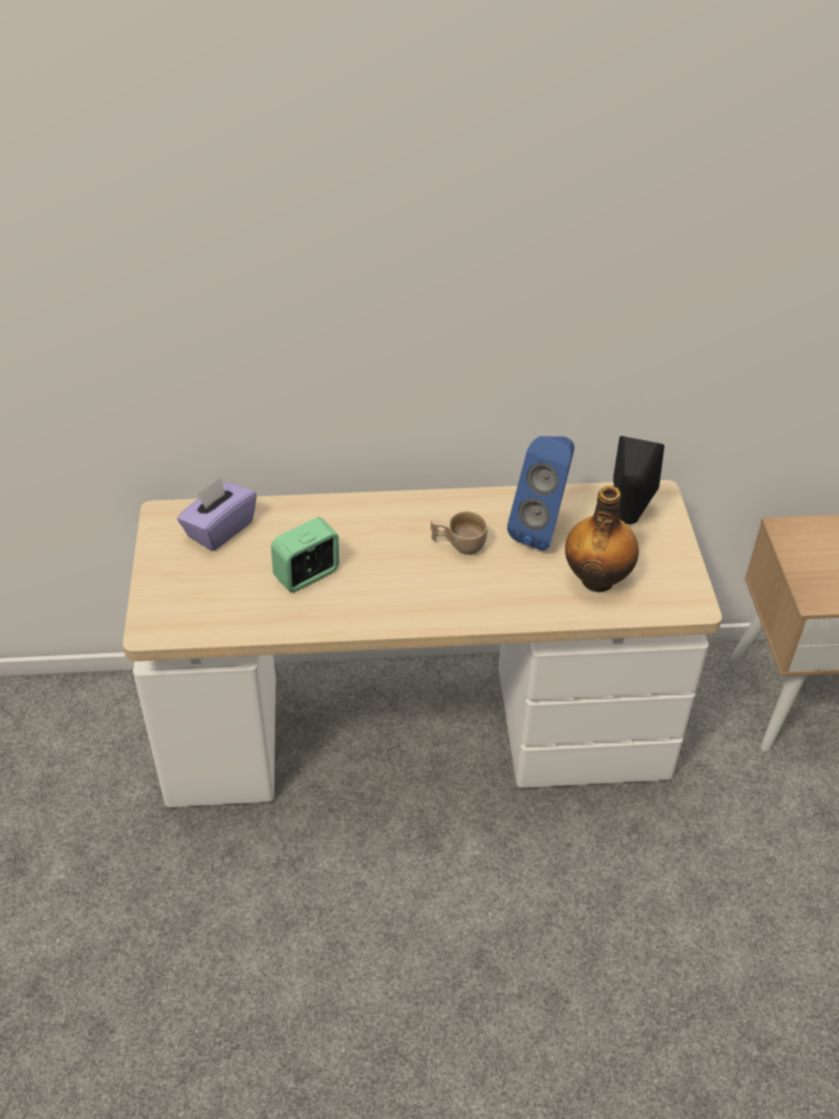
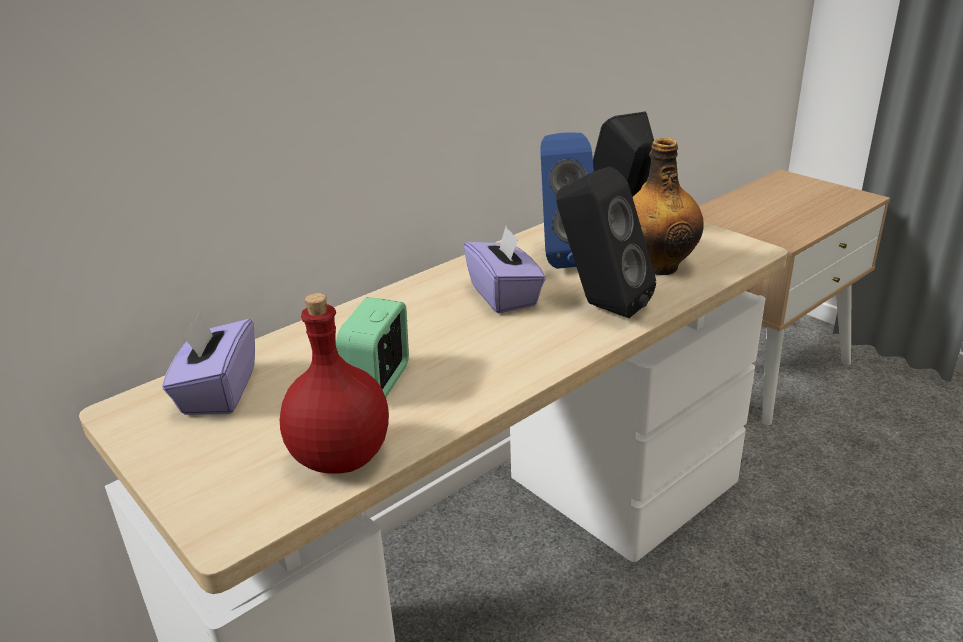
camera: 35 degrees left, 15 degrees down
(238, 616) = (339, 457): none -> red bottle
(458, 545) = (504, 295): beige cup -> purple tissue box
(508, 592) = (600, 306): none -> black speaker

